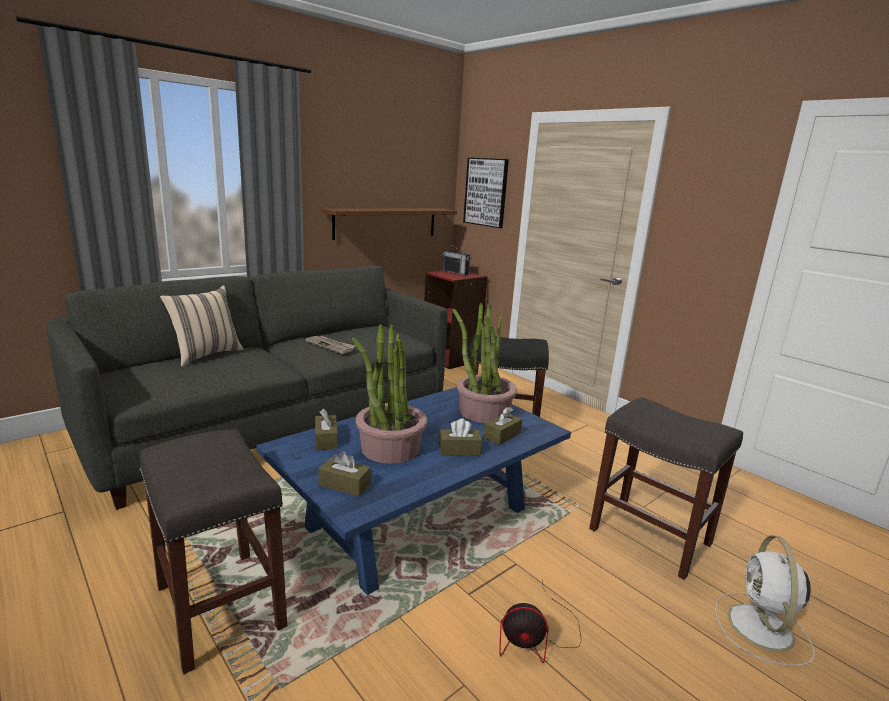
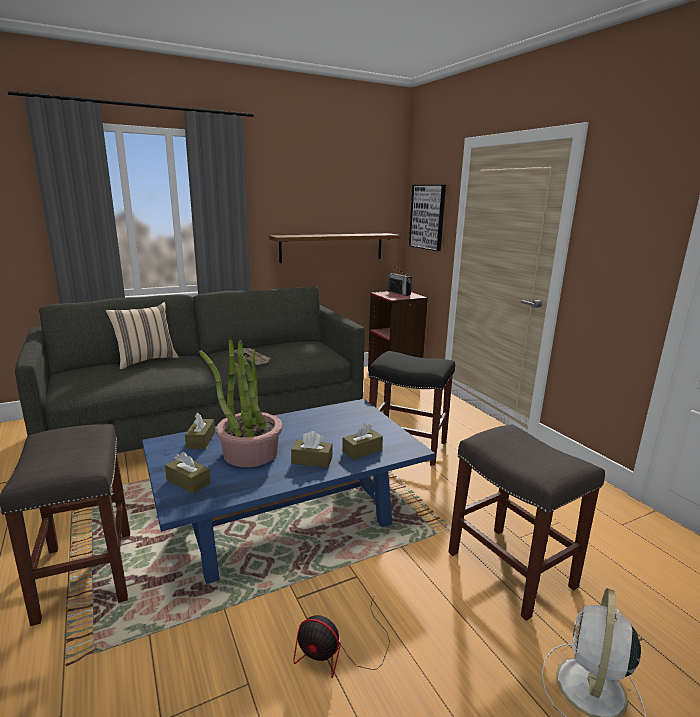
camera: 15 degrees right, 0 degrees up
(483, 412) = (359, 426): potted plant -> none

